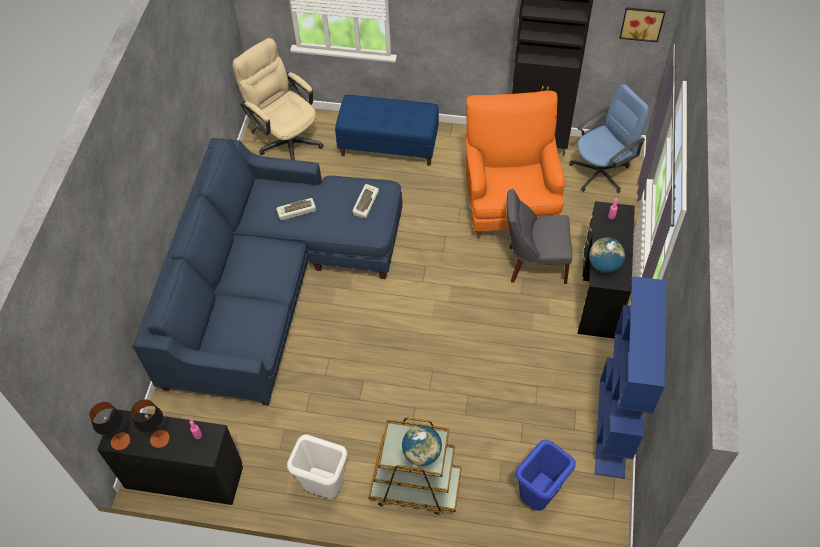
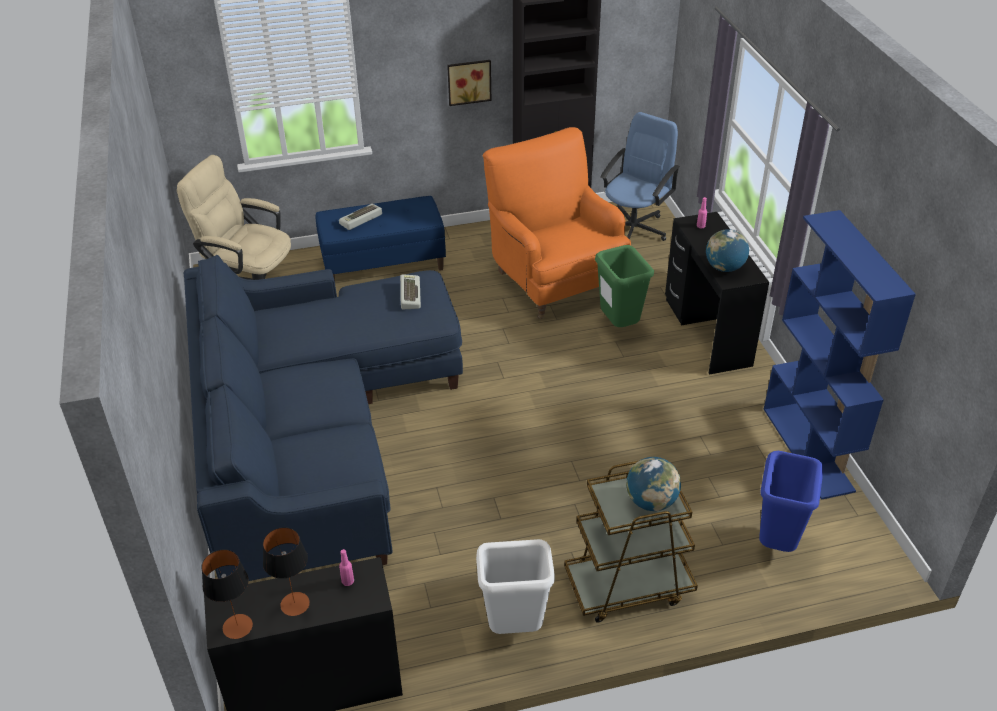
camera: 25 degrees left, 15 degrees down
(296, 211) = (328, 325): keyboard -> keyboard (361, 220)
(534, 264) = (618, 325): grey chair -> green trash can
(642, 23) = (643, 34): picture -> picture (469, 81)

